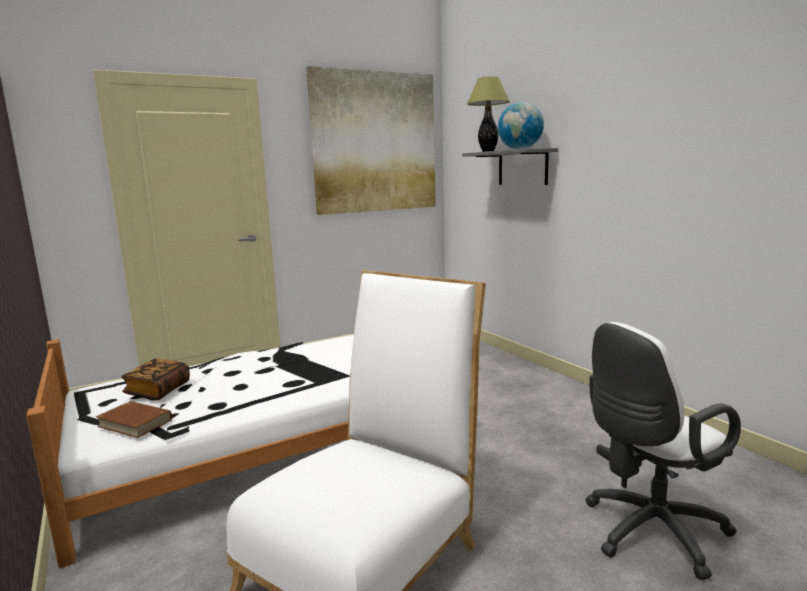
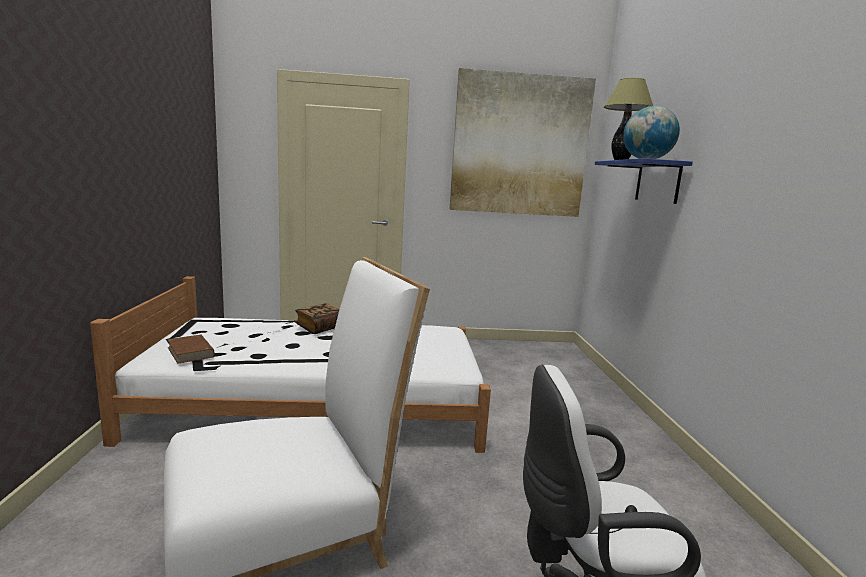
camera: 25 degrees right, 0 degrees up
(158, 391) = (235, 332): book -> book (320, 328)
(522, 167) = (657, 182): grey shelf -> blue shelf

